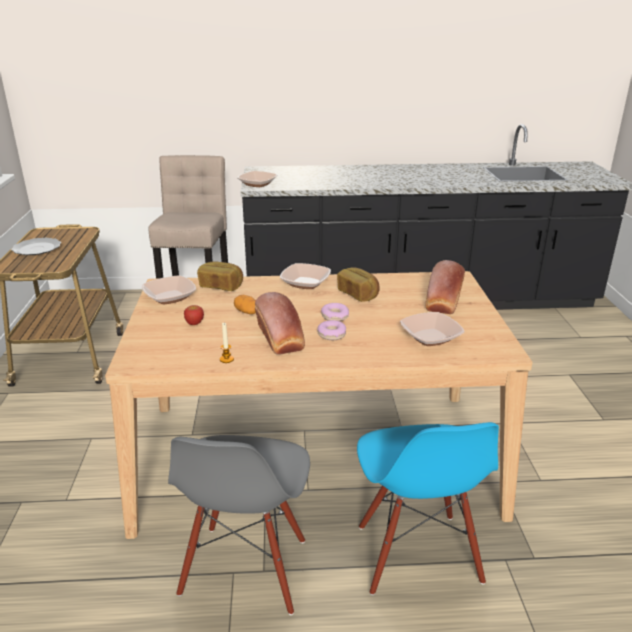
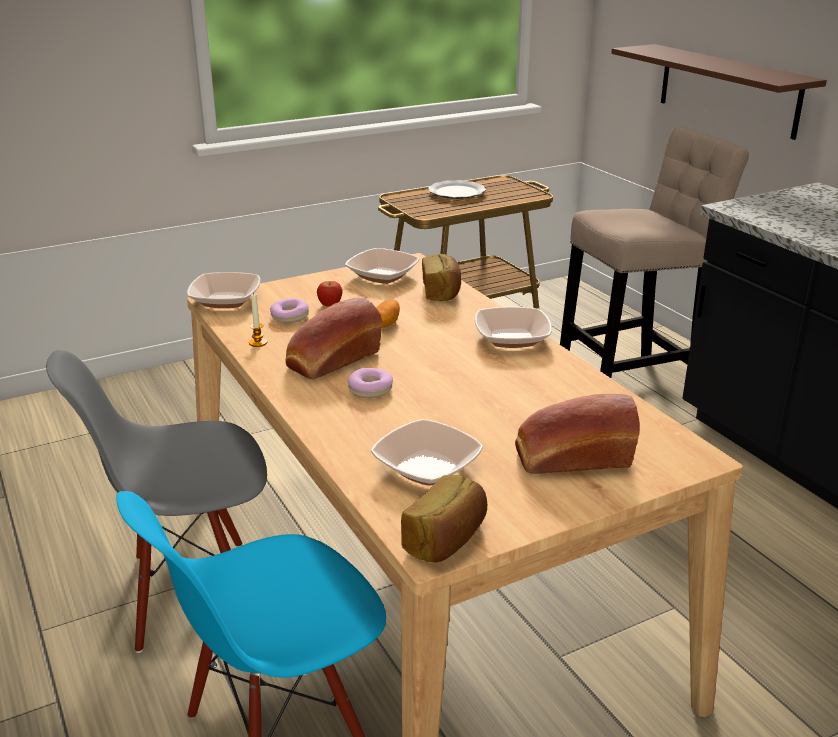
camera: 65 degrees right, 0 degrees up
(161, 129) = (728, 90): none -> brown shelf
(257, 184) = (751, 206): bowl -> bowl (225, 300)
(335, 316) = (426, 380): donut -> donut (289, 317)
(358, 294) = (517, 382): bread -> bread (447, 540)

